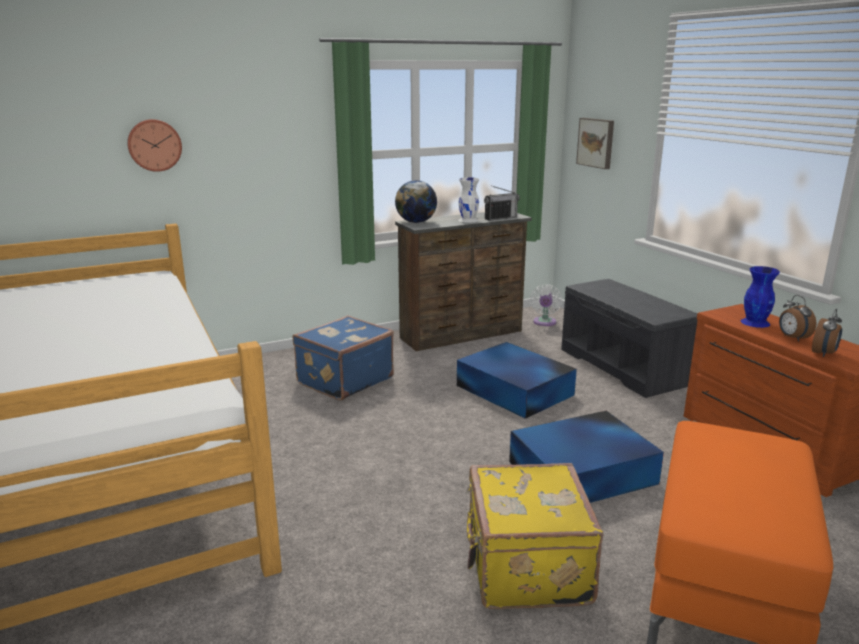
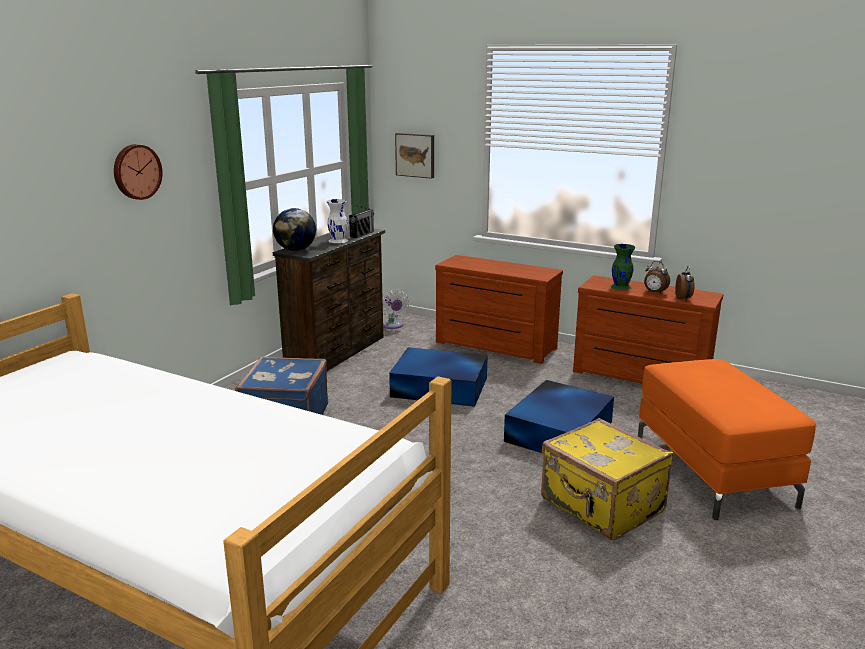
camera: 35 degrees left, 0 degrees up
(154, 145) = (40, 204): wall clock -> wall clock (136, 171)
(624, 366) = (494, 346): grey bench -> brown dresser
(755, 322) = (621, 287): blue vase -> green vase

